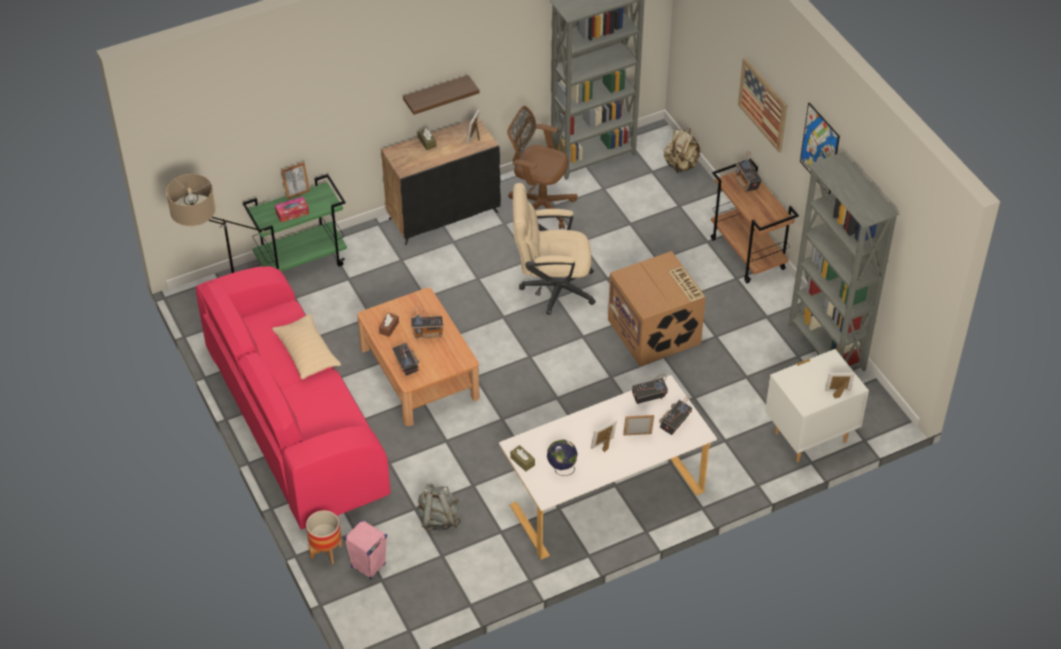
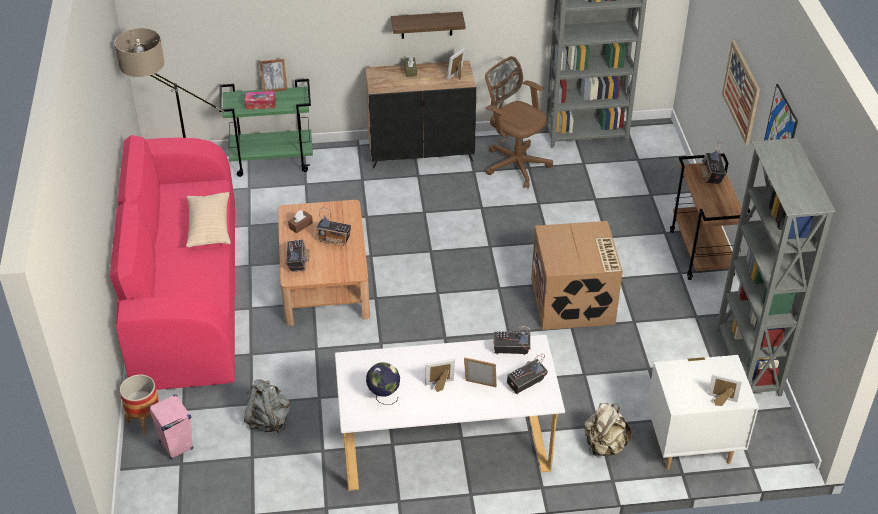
camera: 20 degrees right, 5 degrees down
(522, 461) = (348, 377): brown tissue box -> none
(551, 288) = (490, 237): beige office chair -> none
(681, 165) = (669, 160): beige backpack -> beige backpack (604, 446)

